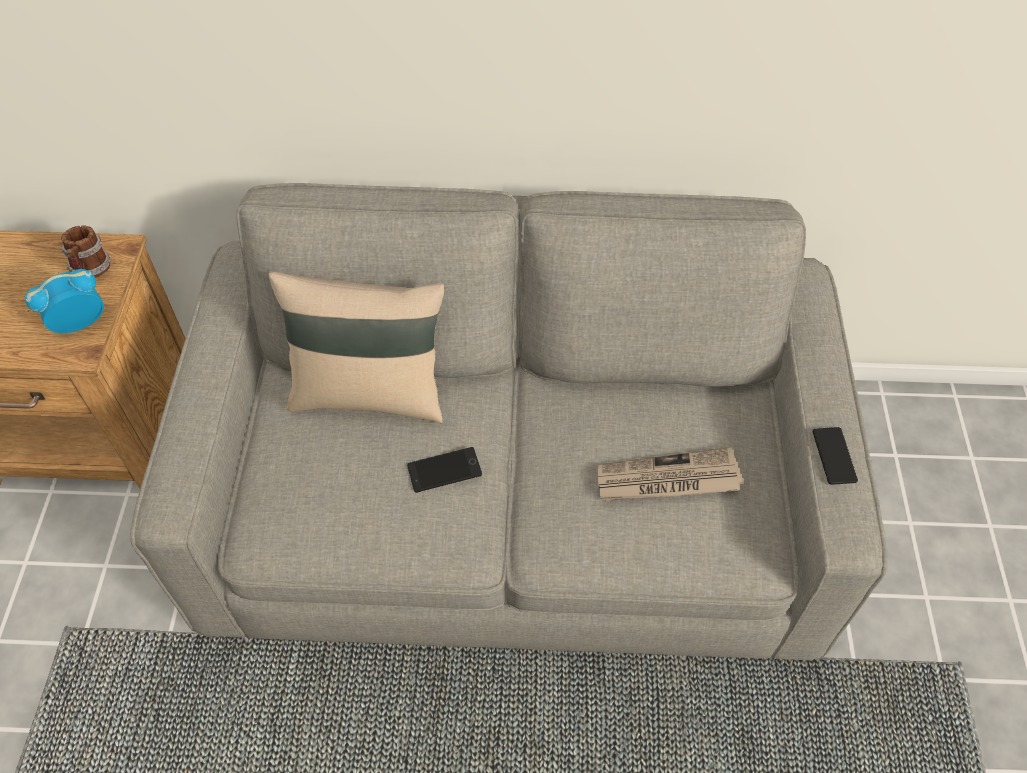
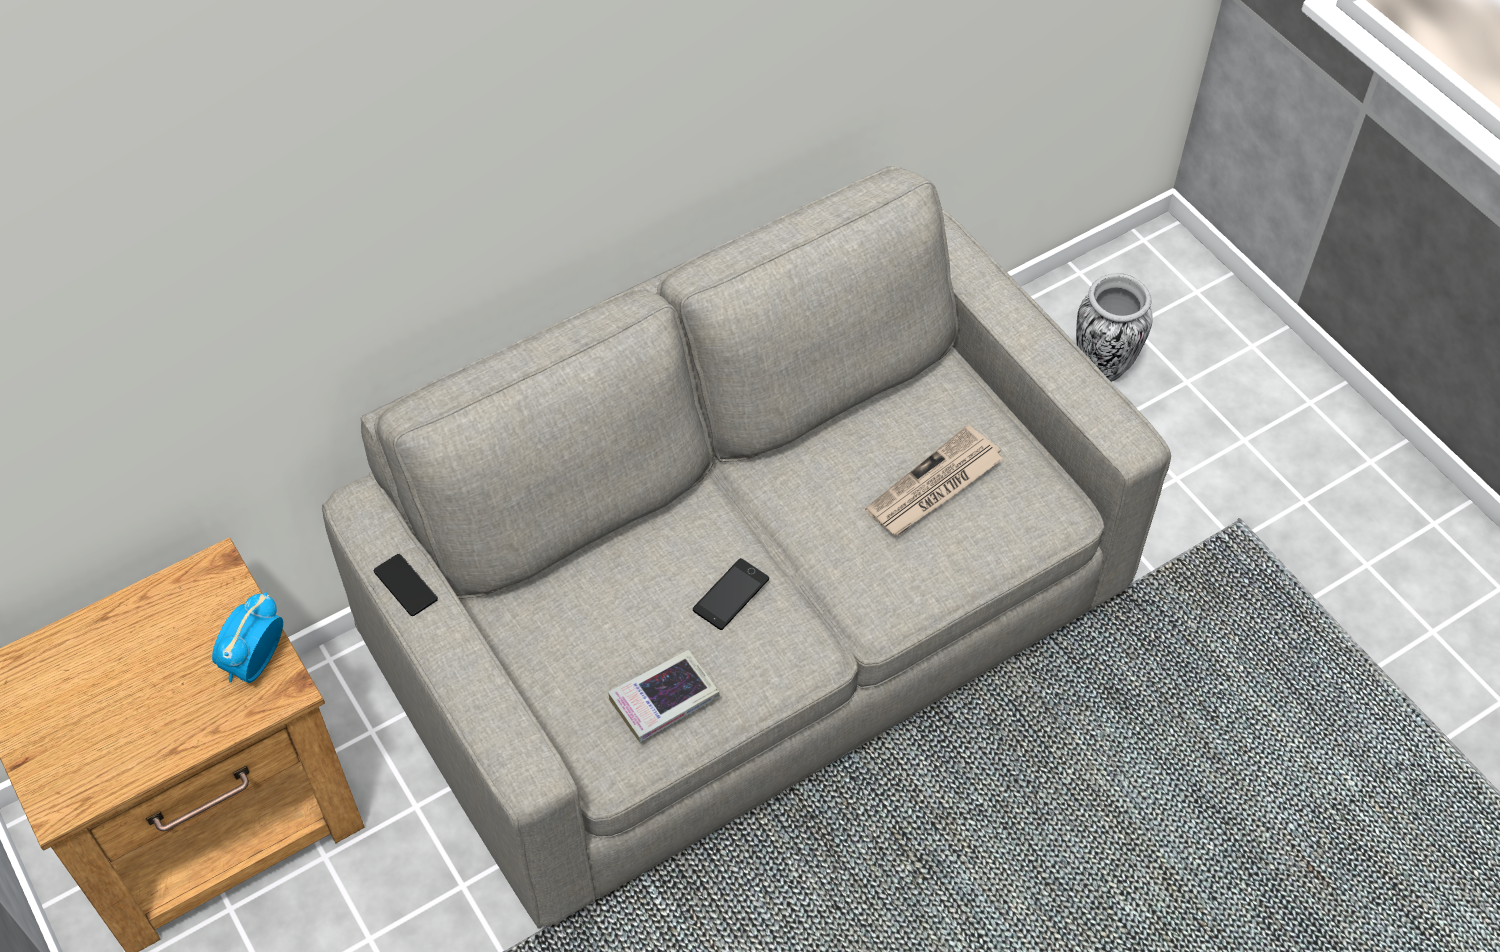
camera: 35 degrees left, 0 degrees up
(92, 271) = (212, 605): mug -> none
(331, 519) = (664, 700): none -> book
(370, 393) = (594, 566): beige pillow -> none
(834, 456) = (1069, 381): phone -> phone (405, 585)
(923, 475) = (1102, 367): none -> vase

